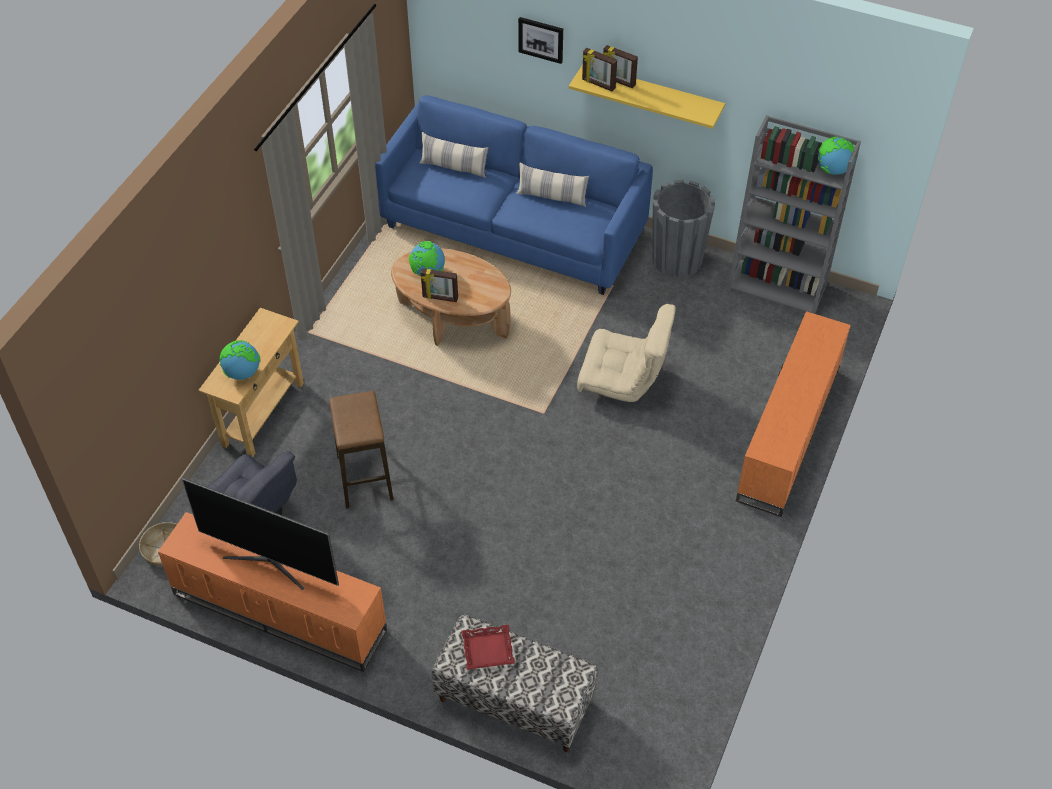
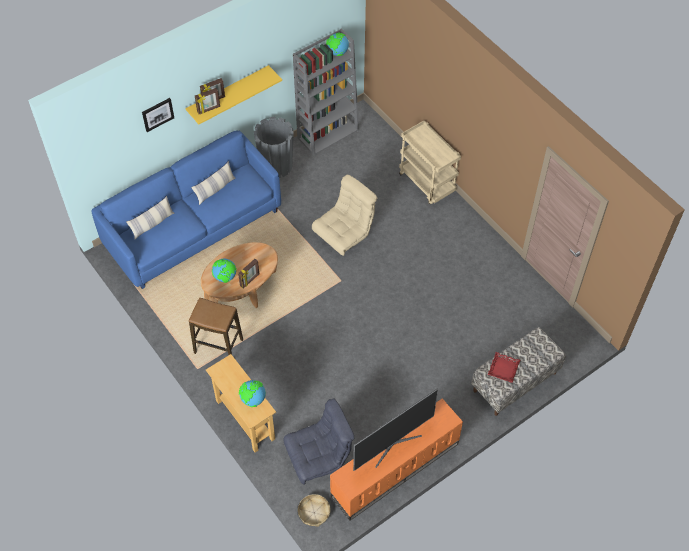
camera: 60 degrees left, 5 degrees up
(364, 478) = (329, 387): stool -> stool (218, 346)
(789, 435) = (427, 183): orange tv stand -> beige cart

